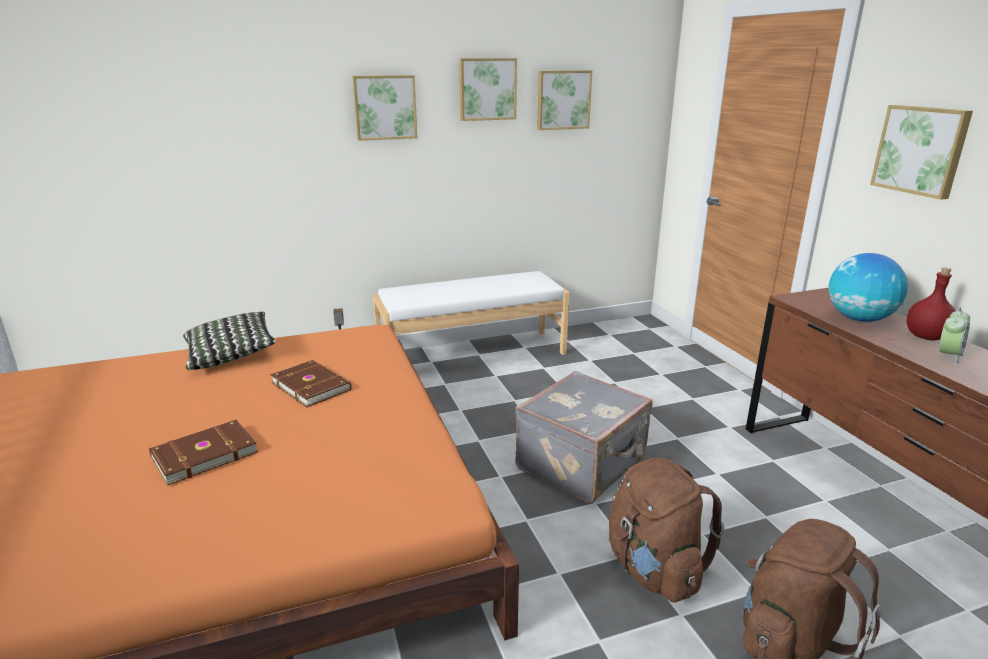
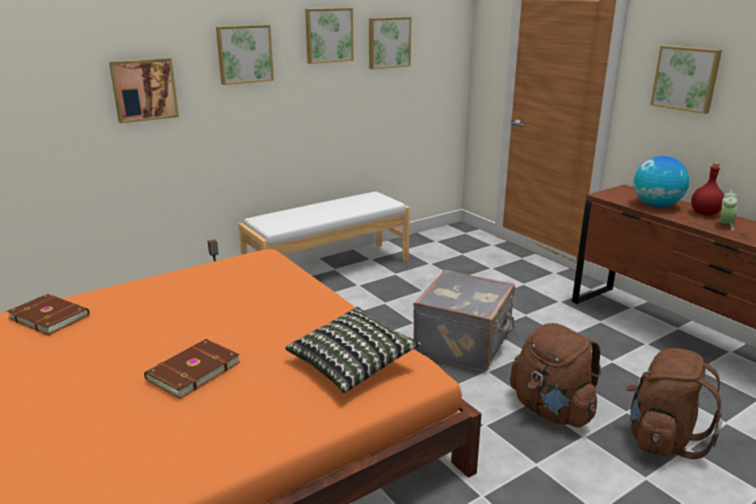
camera: 15 degrees left, 0 degrees up
(231, 355) = (149, 289): pillow -> pillow (352, 364)
(270, 142) = (144, 89): none -> picture
(312, 385) = (245, 305): brown book -> brown book (50, 316)

